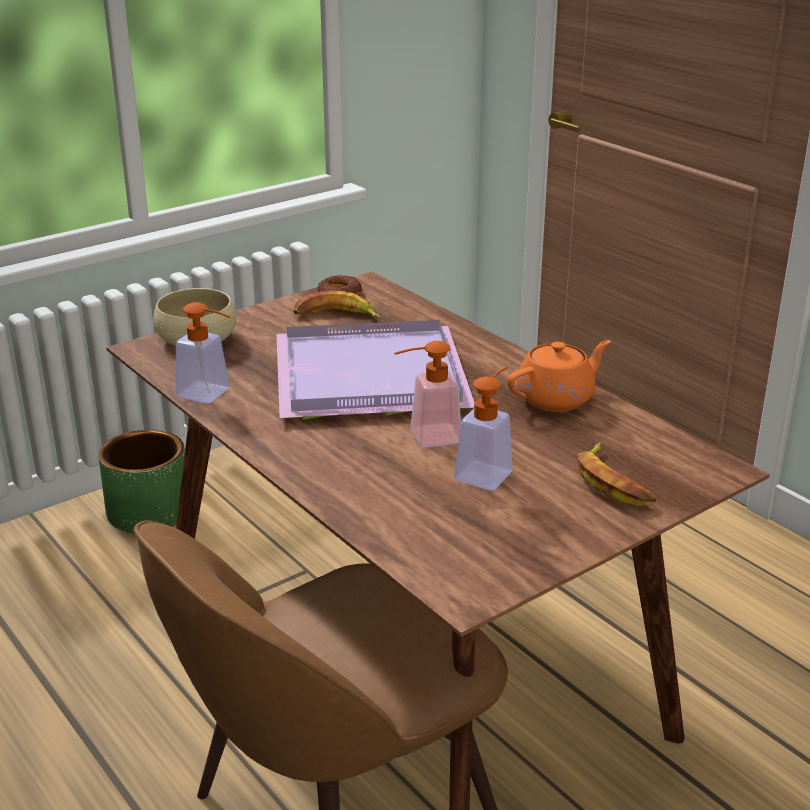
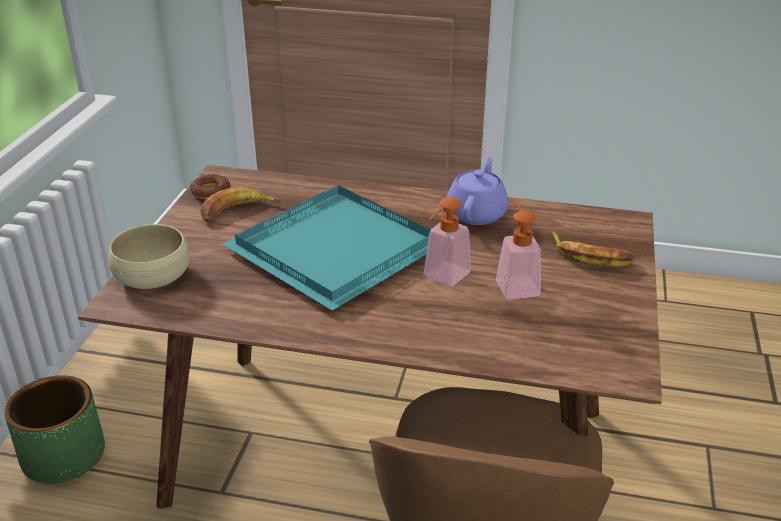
camera: 40 degrees left, 5 degrees up
(211, 395) = (240, 317): soap dispenser -> none
(367, 378) = (335, 251): purple tray -> turquoise tray
(556, 398) = (477, 213): orange teapot -> purple teapot

